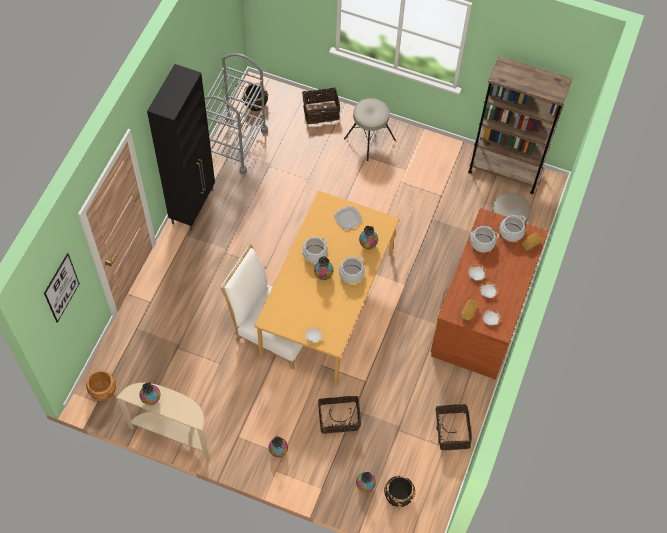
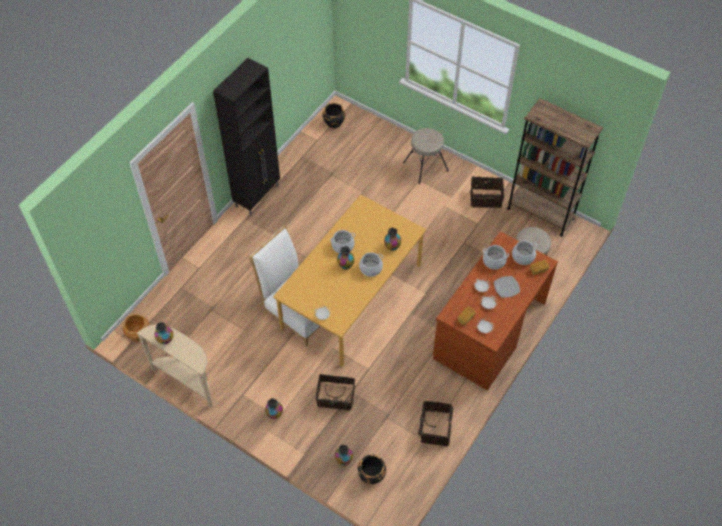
camera: 15 degrees right, 5 degrees down
(61, 288) = (105, 225): picture -> none
(235, 145) = (308, 152): grey cart -> none
(320, 111) = (388, 137): basket -> basket (485, 198)
(347, 218) = (380, 221): plate -> plate (506, 287)

